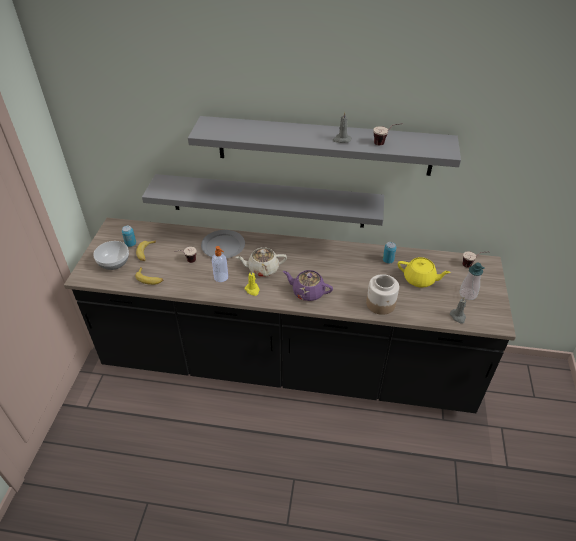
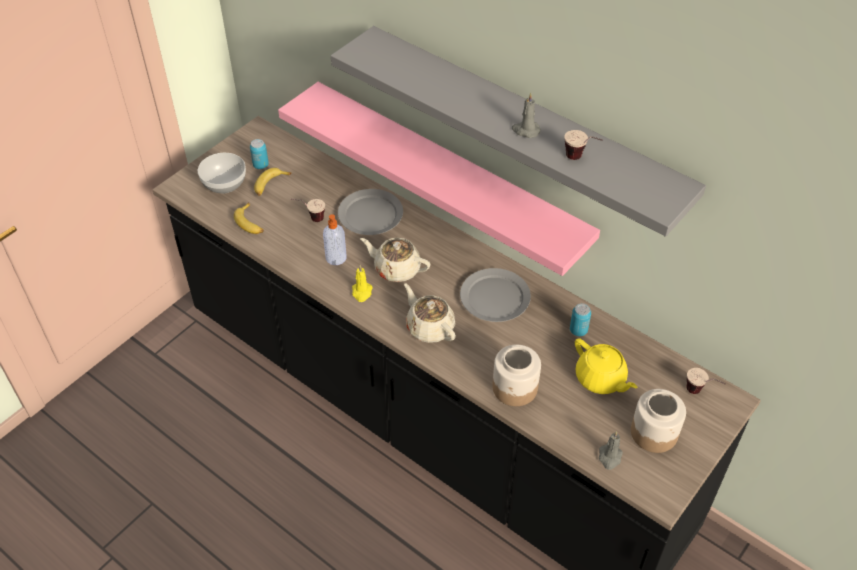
camera: 30 degrees right, 5 degrees up
(267, 201) = (448, 174): grey shelf -> pink shelf
(307, 292) = (429, 327): purple teapot -> beige teapot
(331, 262) = (495, 298): none -> grey plate
(467, 294) = (654, 432): soap dispenser -> jar

